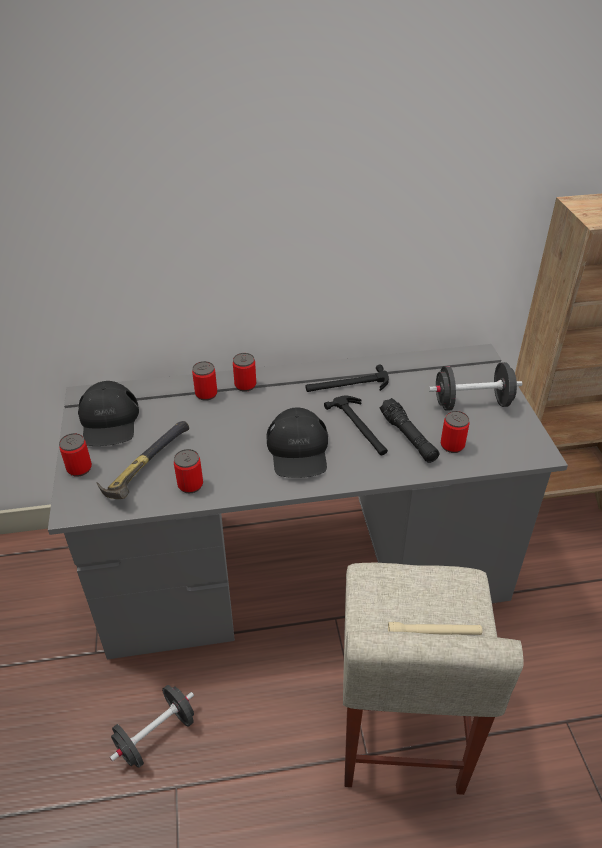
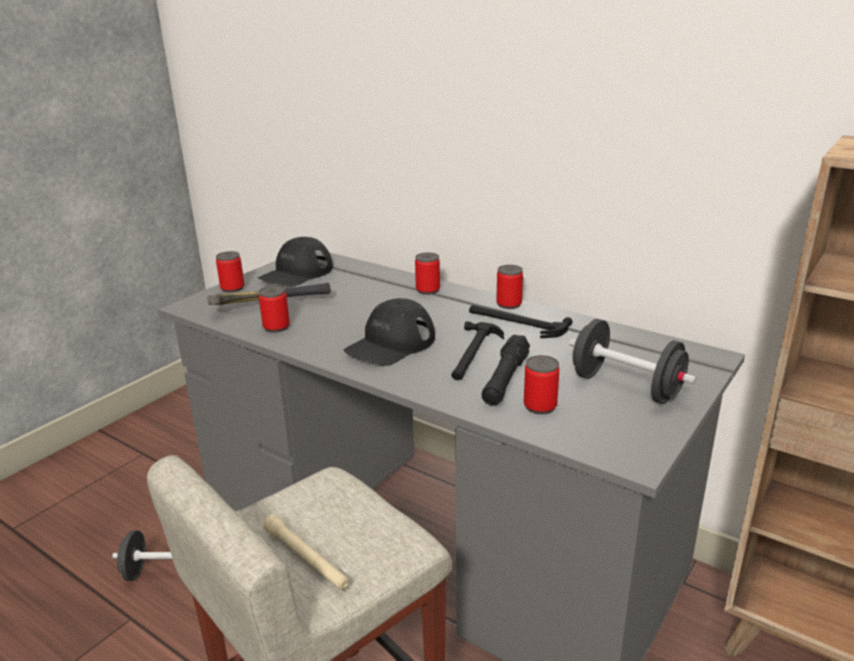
camera: 45 degrees right, 15 degrees down
(206, 394) = (388, 284): can -> can (509, 304)

